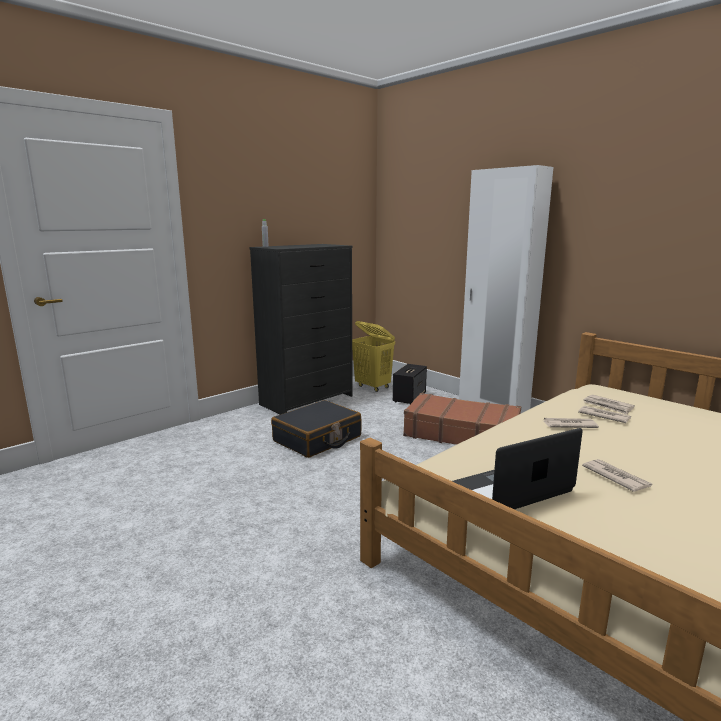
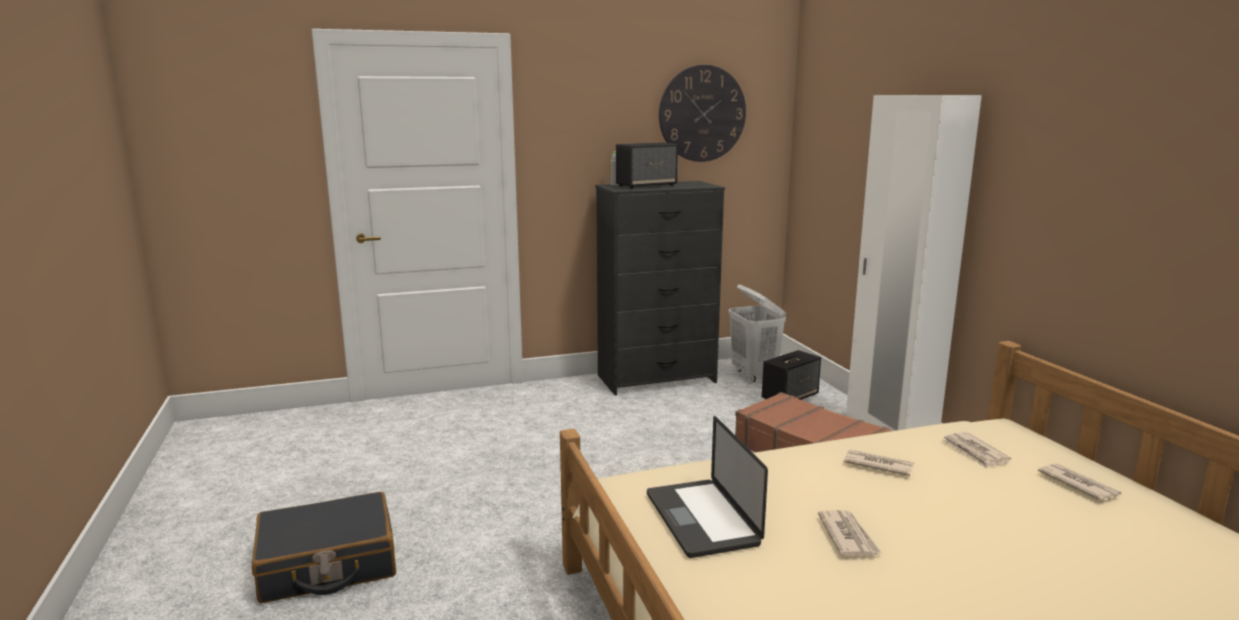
camera: 25 degrees right, 0 degrees up
(292, 246) = (647, 185): none -> speaker
(317, 439) = (629, 428): black suitcase -> black suitcase (327, 564)
(320, 191) = (702, 114): none -> wall clock
(373, 387) = (754, 375): yellow laundry basket -> white laundry basket
(512, 489) = (701, 519): laptop -> laptop turned 105 degrees counterclockwise
(603, 416) = (946, 464): newspaper -> newspaper (1078, 484)

